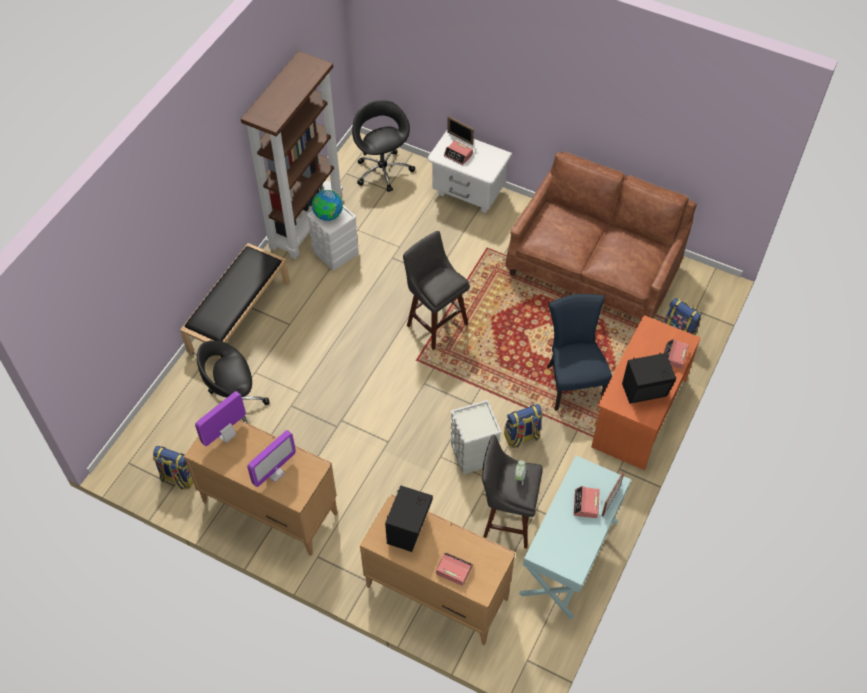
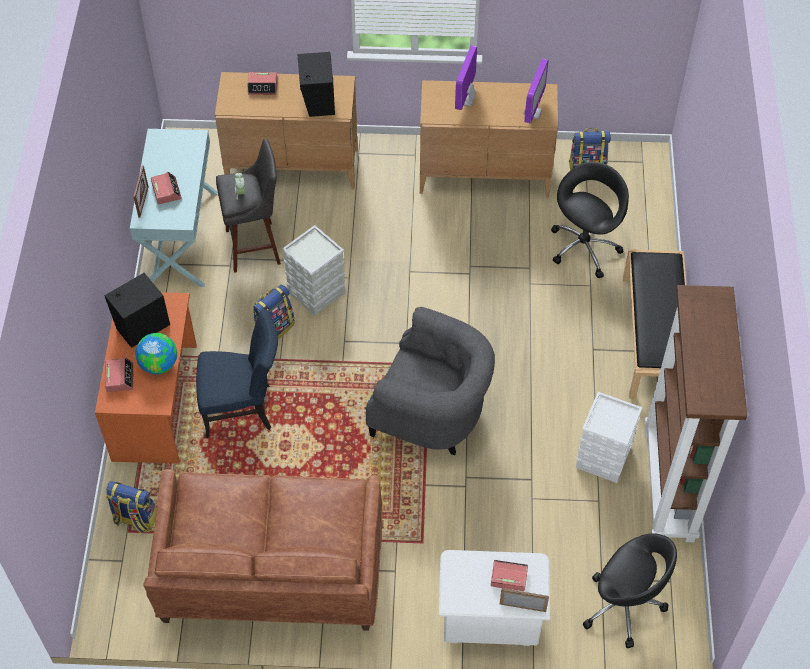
camera: 155 degrees right, 0 degrees up
(328, 215) = (617, 419): globe -> globe (158, 364)
(436, 323) = (431, 416): grey stool -> grey armchair
(572, 381) = (243, 409): blue chair -> blue chair turned 60 degrees counterclockwise

